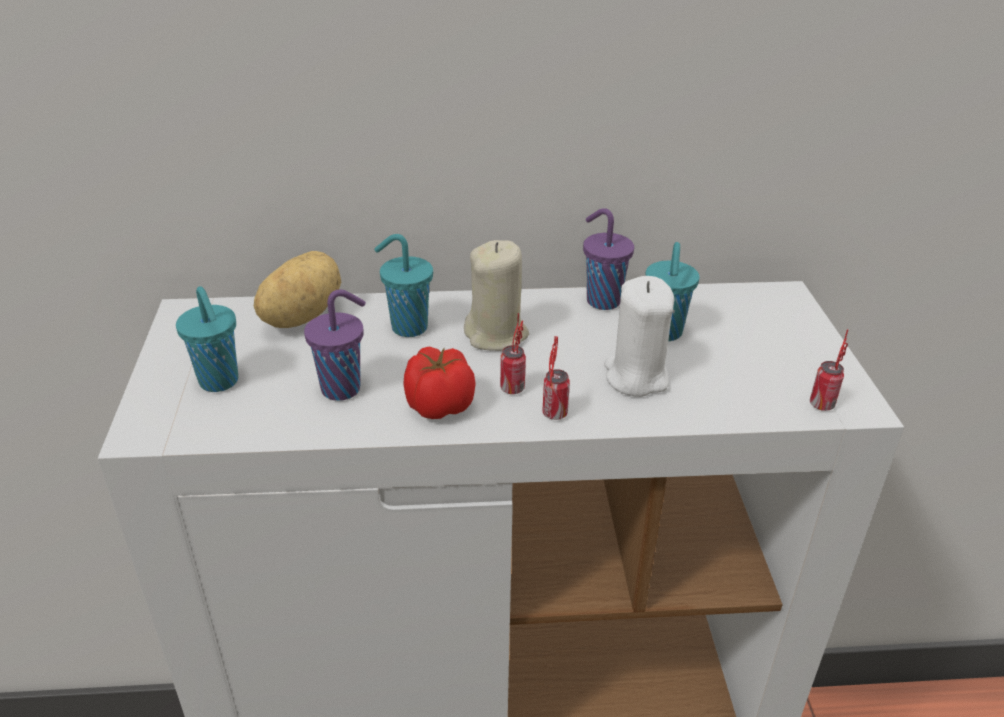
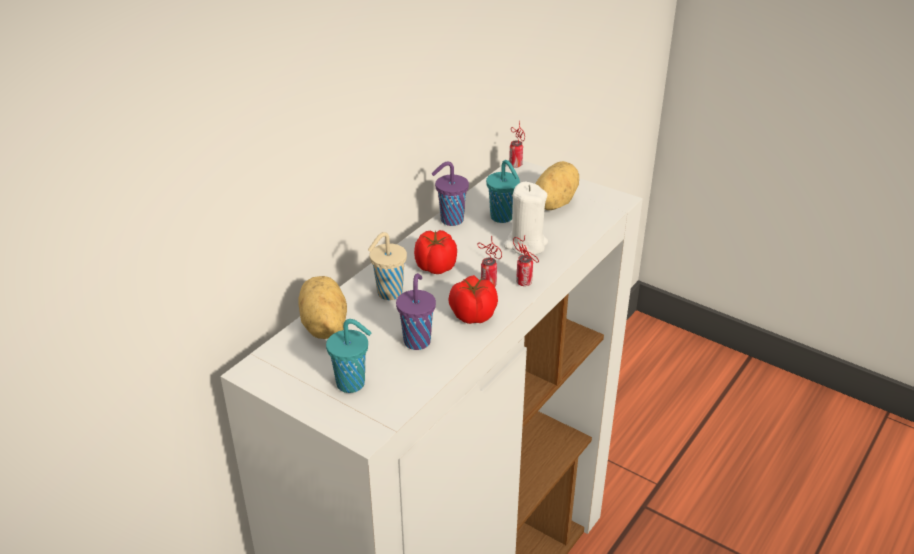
camera: 50 degrees left, 0 degrees up
(407, 327) = (388, 293): turquoise cup -> beige cup
(496, 334) = (436, 267): beige candle -> tomato
(757, 355) = (552, 203): none -> potato
(822, 403) = (605, 207): can -> can (514, 164)

